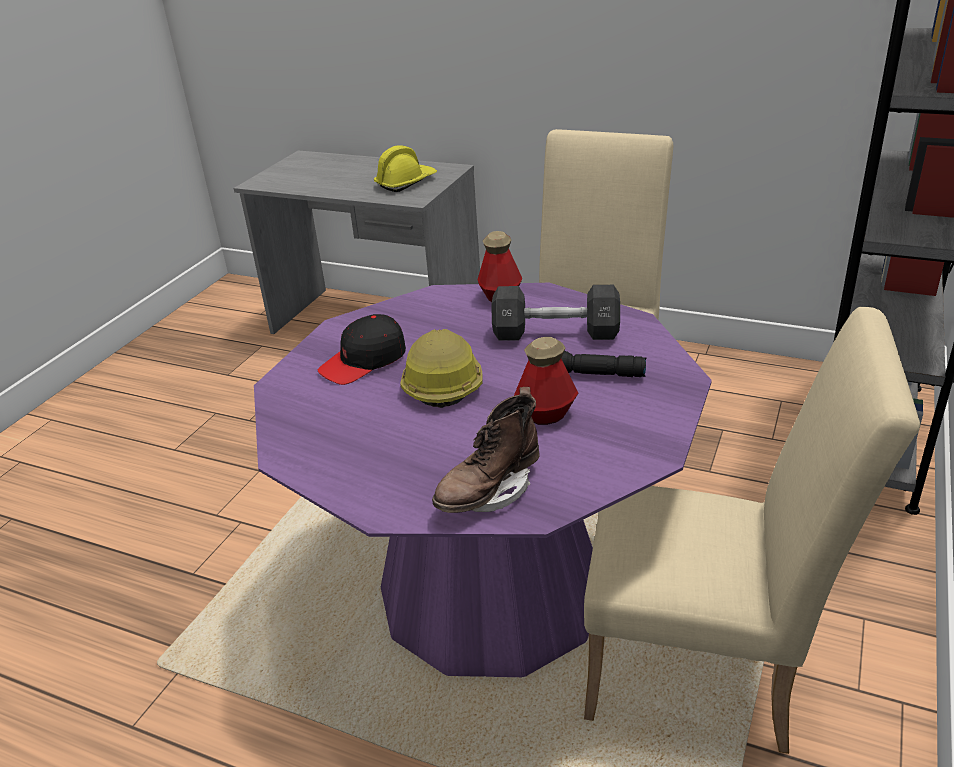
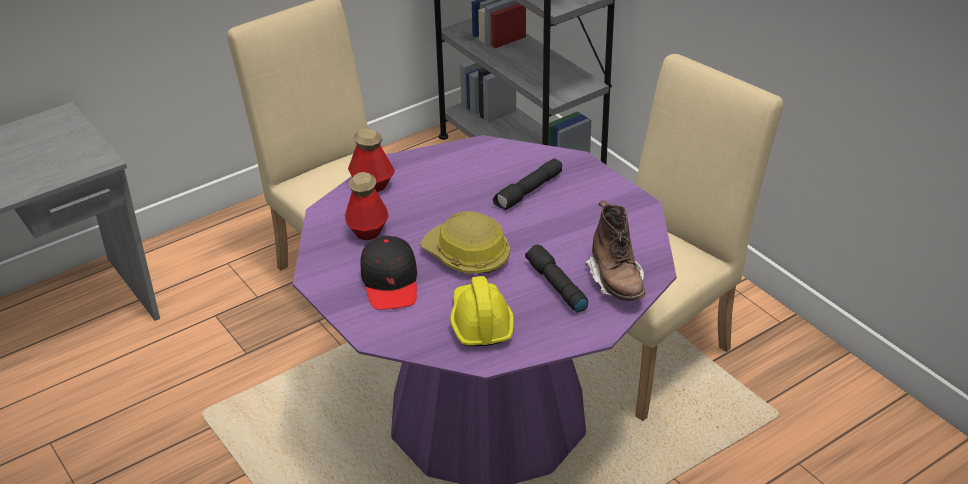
camera: 60 degrees left, 5 degrees up
(406, 183) = (48, 151): yellow hard hat -> yellow hard hat (480, 322)
(443, 453) = (555, 286): none -> black flashlight
(546, 414) = (556, 227): bottle -> bottle (368, 231)
(556, 333) = (459, 182): black dumbbell -> none

